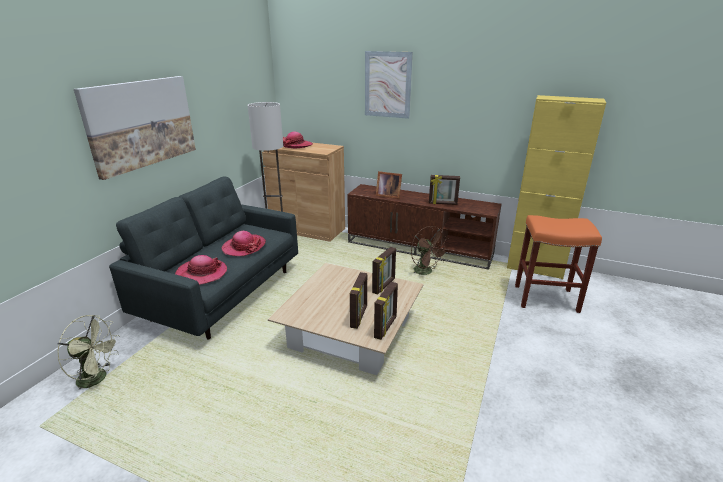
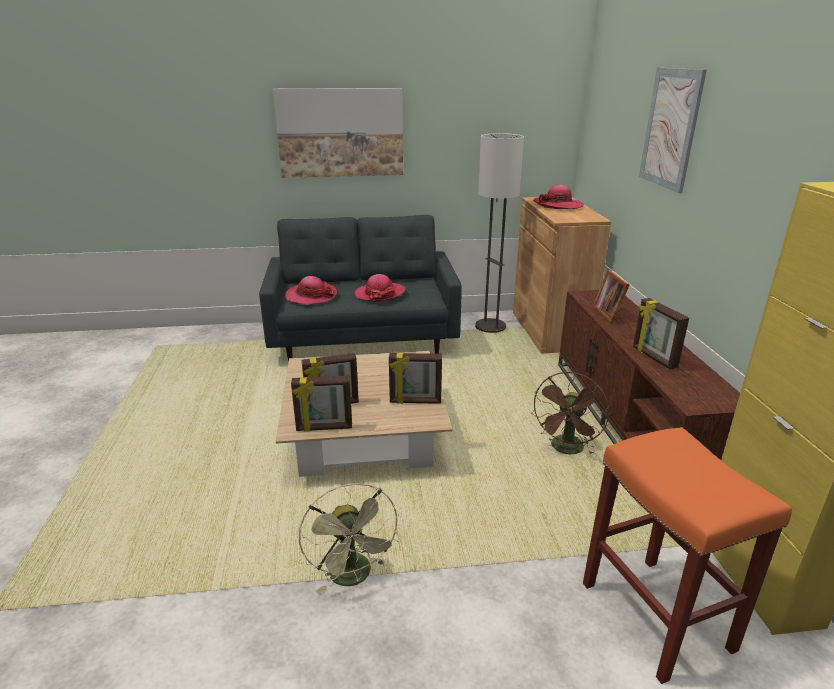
camera: 60 degrees right, 0 degrees up
(98, 378) = (212, 341): green fan -> green fan (354, 577)

